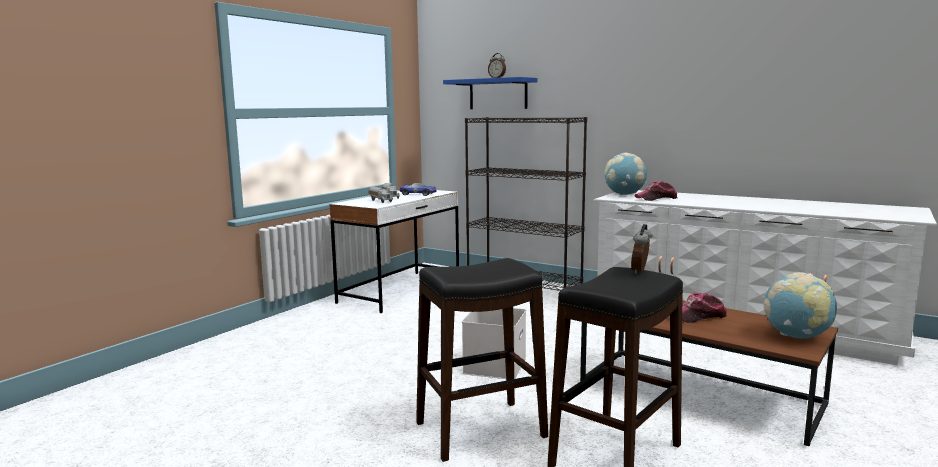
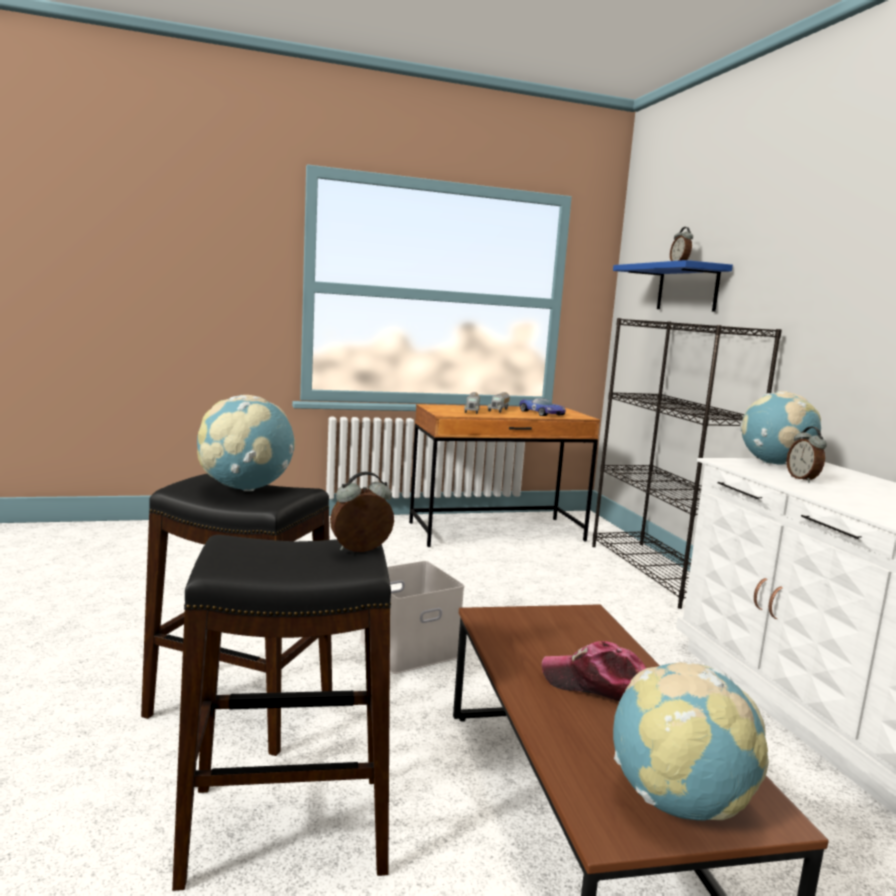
camera: 40 degrees right, 0 degrees up
(401, 291) = (497, 532): white desk -> brown desk
(479, 268) = (246, 488): none -> globe
(656, 198) = (803, 479): cap -> alarm clock

